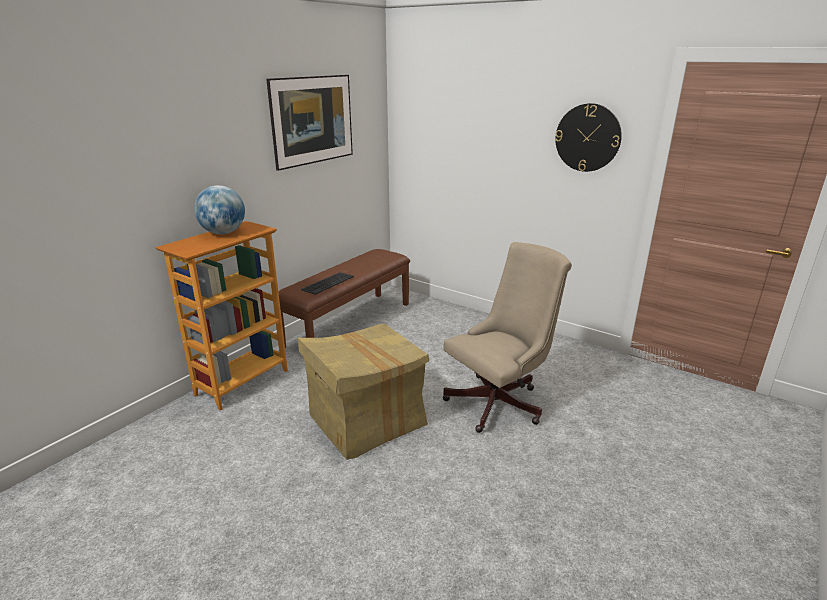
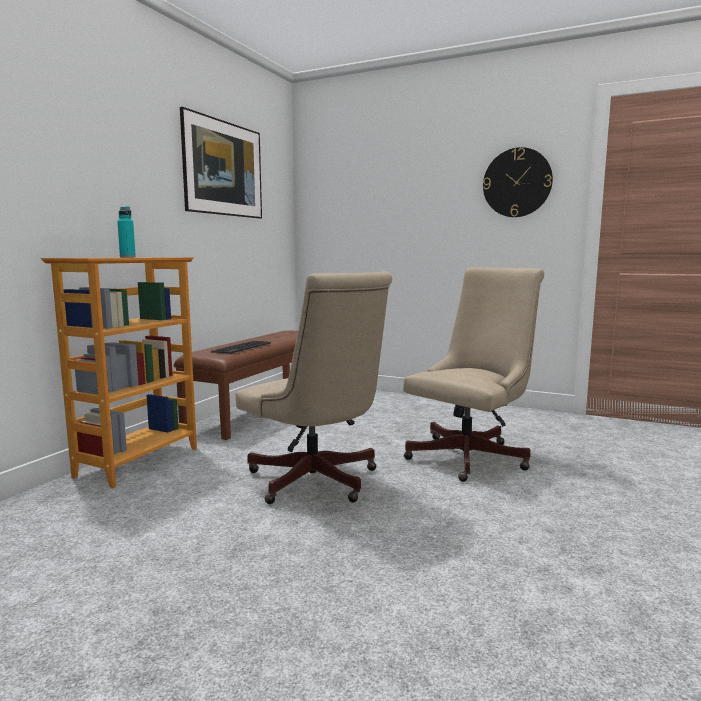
camera: 10 degrees left, 15 degrees down
(223, 233) = (127, 257): globe -> turquoise bottle
(366, 421) = (317, 483): cardboard box -> beige office chair

